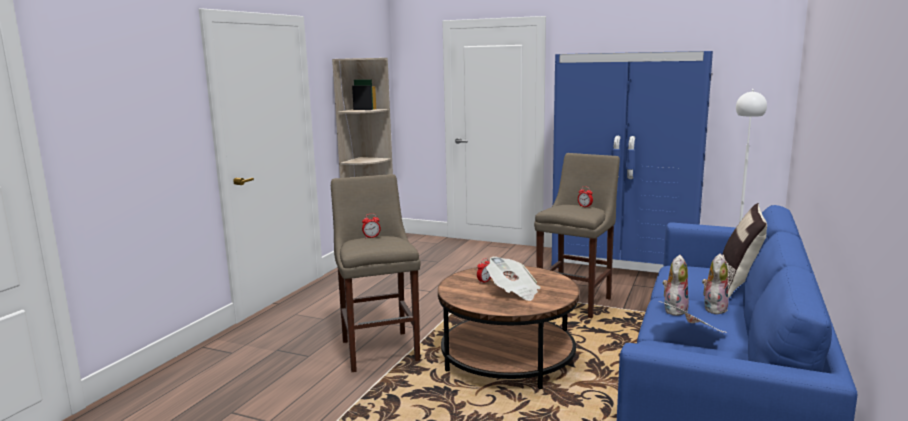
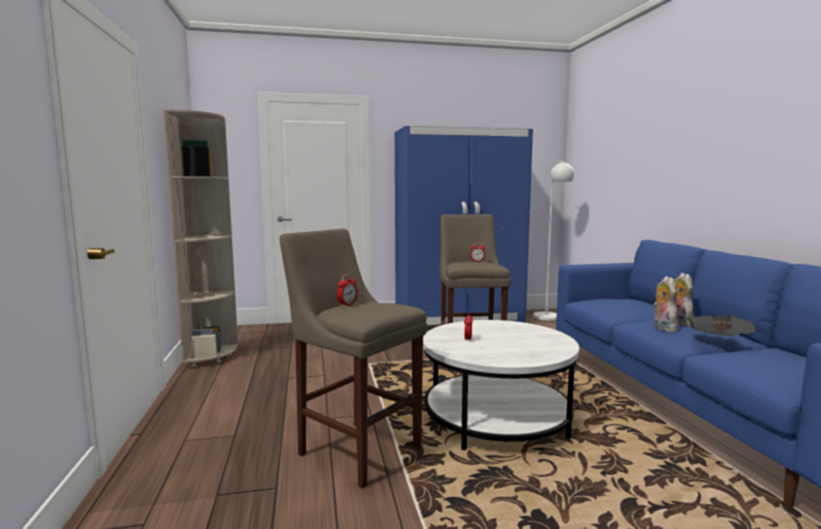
camera: 35 degrees left, 5 degrees down
(507, 358) = (496, 419): brown coffee table -> white coffee table
(513, 292) = (513, 342): newspaper -> none
(739, 287) = (653, 307): pillow -> none

